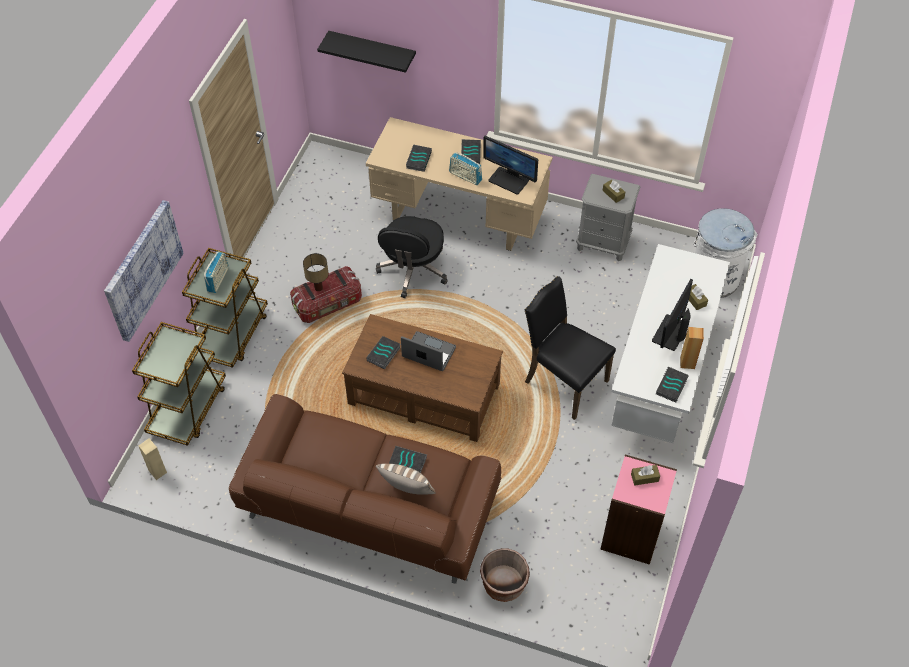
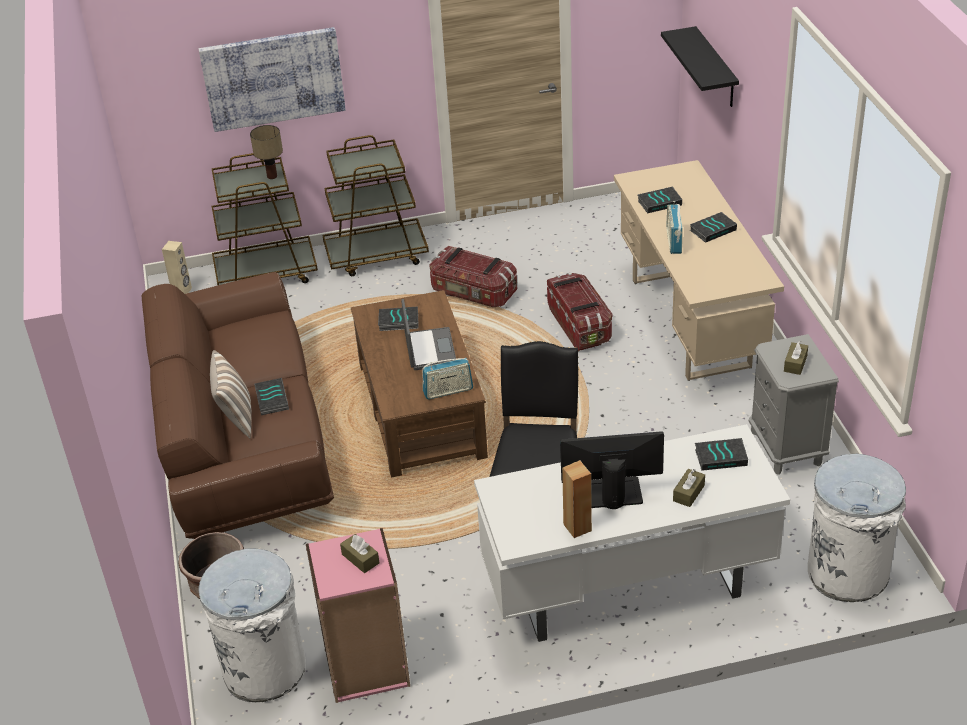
camera: 60 degrees right, 15 degrees down
(218, 279) = (364, 164): radio -> radio (448, 391)
(318, 288) = (465, 260): table lamp -> table lamp (271, 176)
(413, 270) = (579, 325): black office chair -> storage box
(509, 180) = (707, 272): monitor -> none
(596, 589) = (265, 668): none -> white trash can
(671, 385) = (526, 527): book -> book (721, 457)

